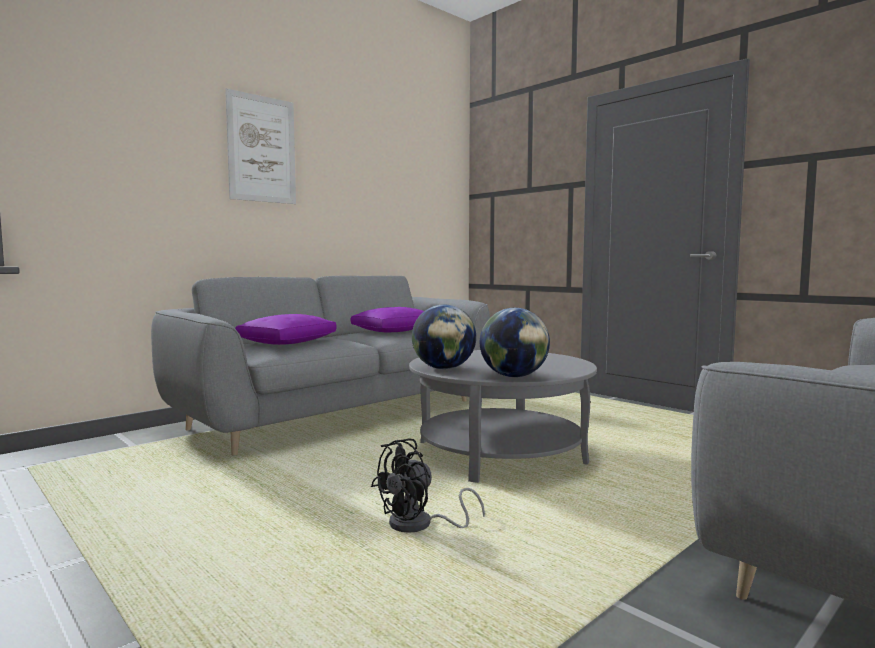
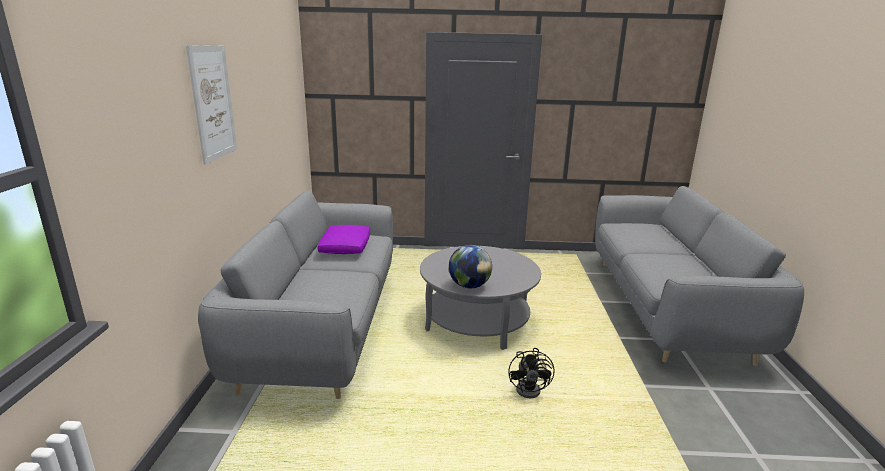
camera: 45 degrees left, 15 degrees up
(288, 342) = (323, 292): purple pillow -> none
(513, 376) = (517, 282): globe -> none

